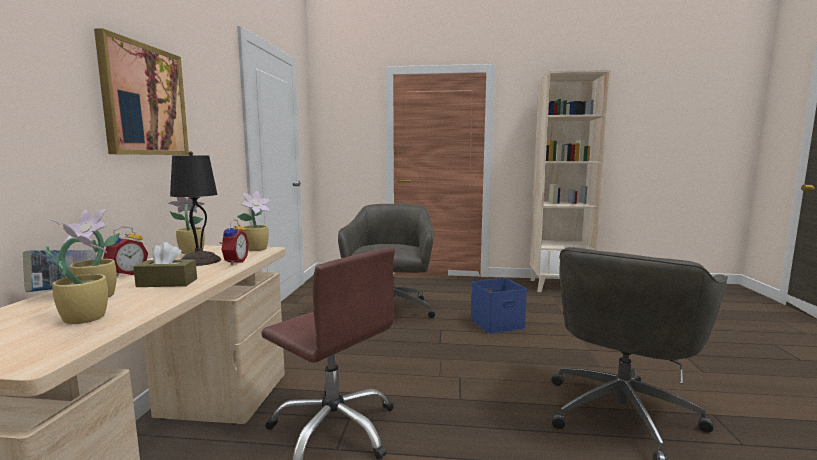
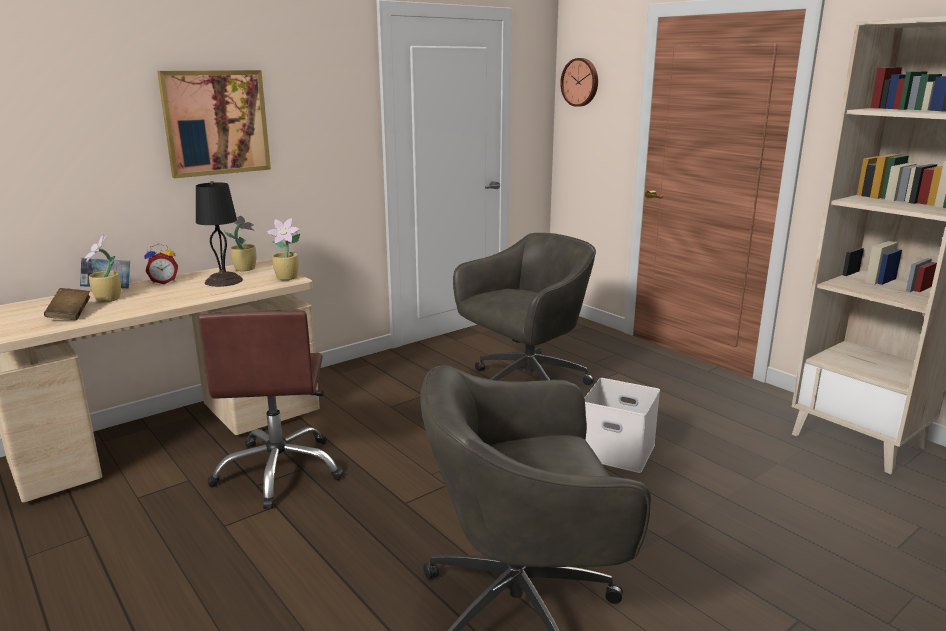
camera: 45 degrees right, 10 degrees up
(85, 318) = (70, 314): potted plant -> brown book
(167, 283) = (157, 298): brown tissue box -> none
(234, 262) = (236, 289): alarm clock -> none
(334, 115) = (580, 82): none -> wall clock
(497, 323) = (619, 450): blue storage box -> white storage box

